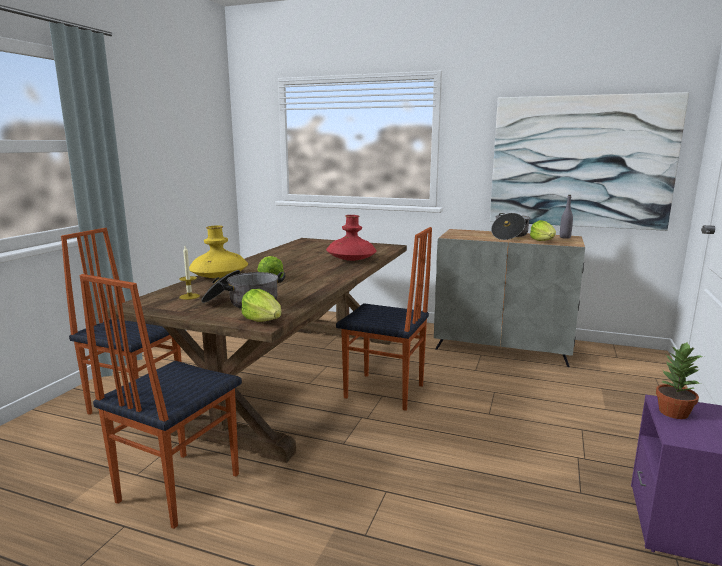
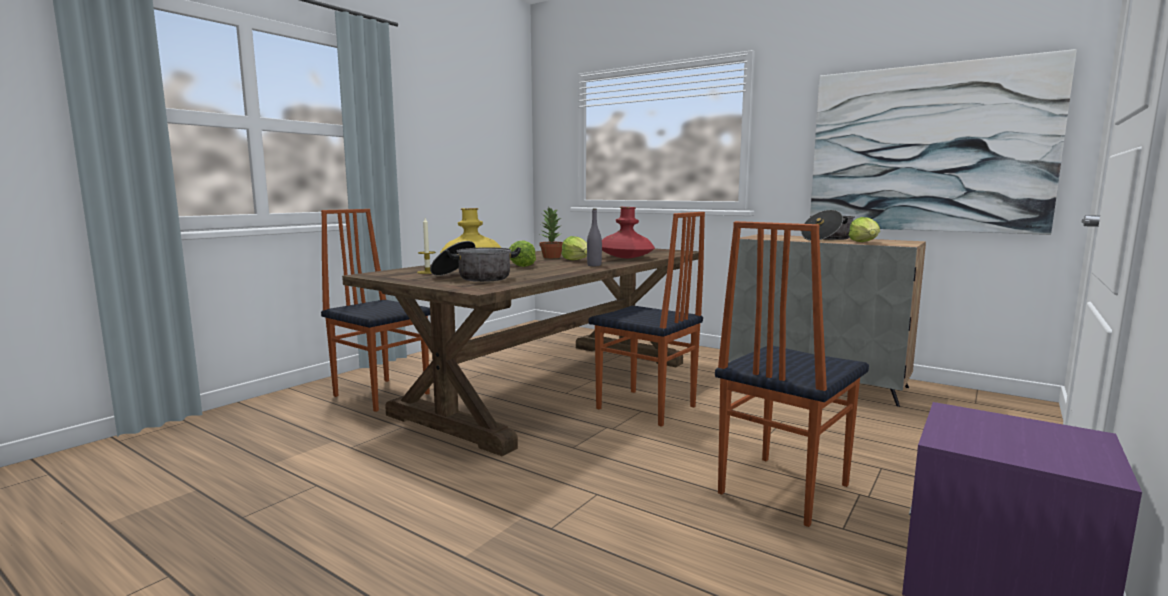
camera: 15 degrees right, 5 degrees down
(177, 488) = (382, 462): chair -> chair (781, 488)
(263, 321) = (480, 288): lettuce -> lettuce (577, 260)
(565, 237) = (900, 241): grey bottle -> grey bottle (594, 265)
(673, 412) = (958, 420): potted plant -> potted plant (551, 257)

